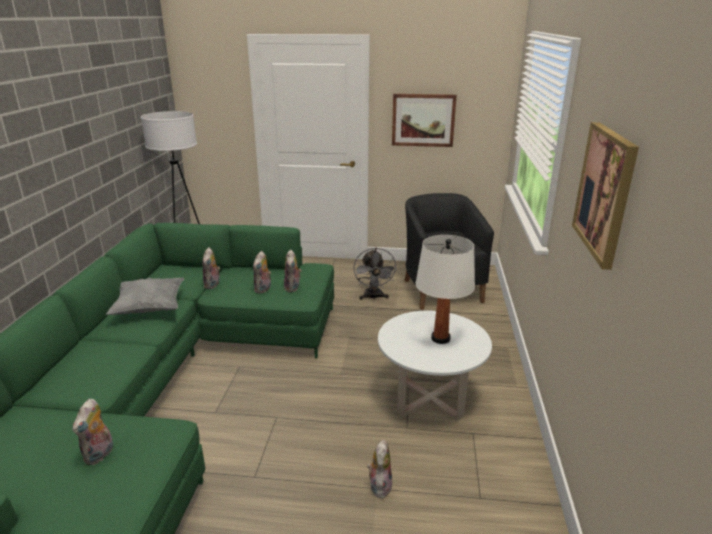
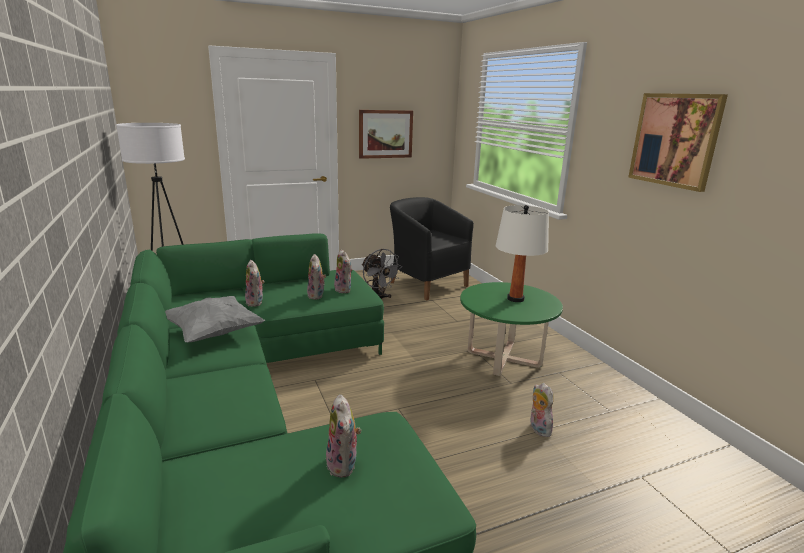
camera: 30 degrees left, 5 degrees down
(429, 398) = (504, 358): white coffee table -> green coffee table

